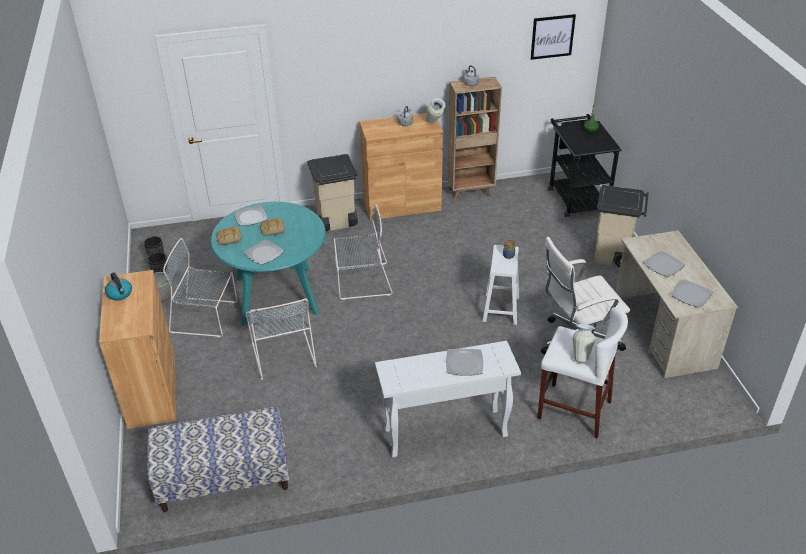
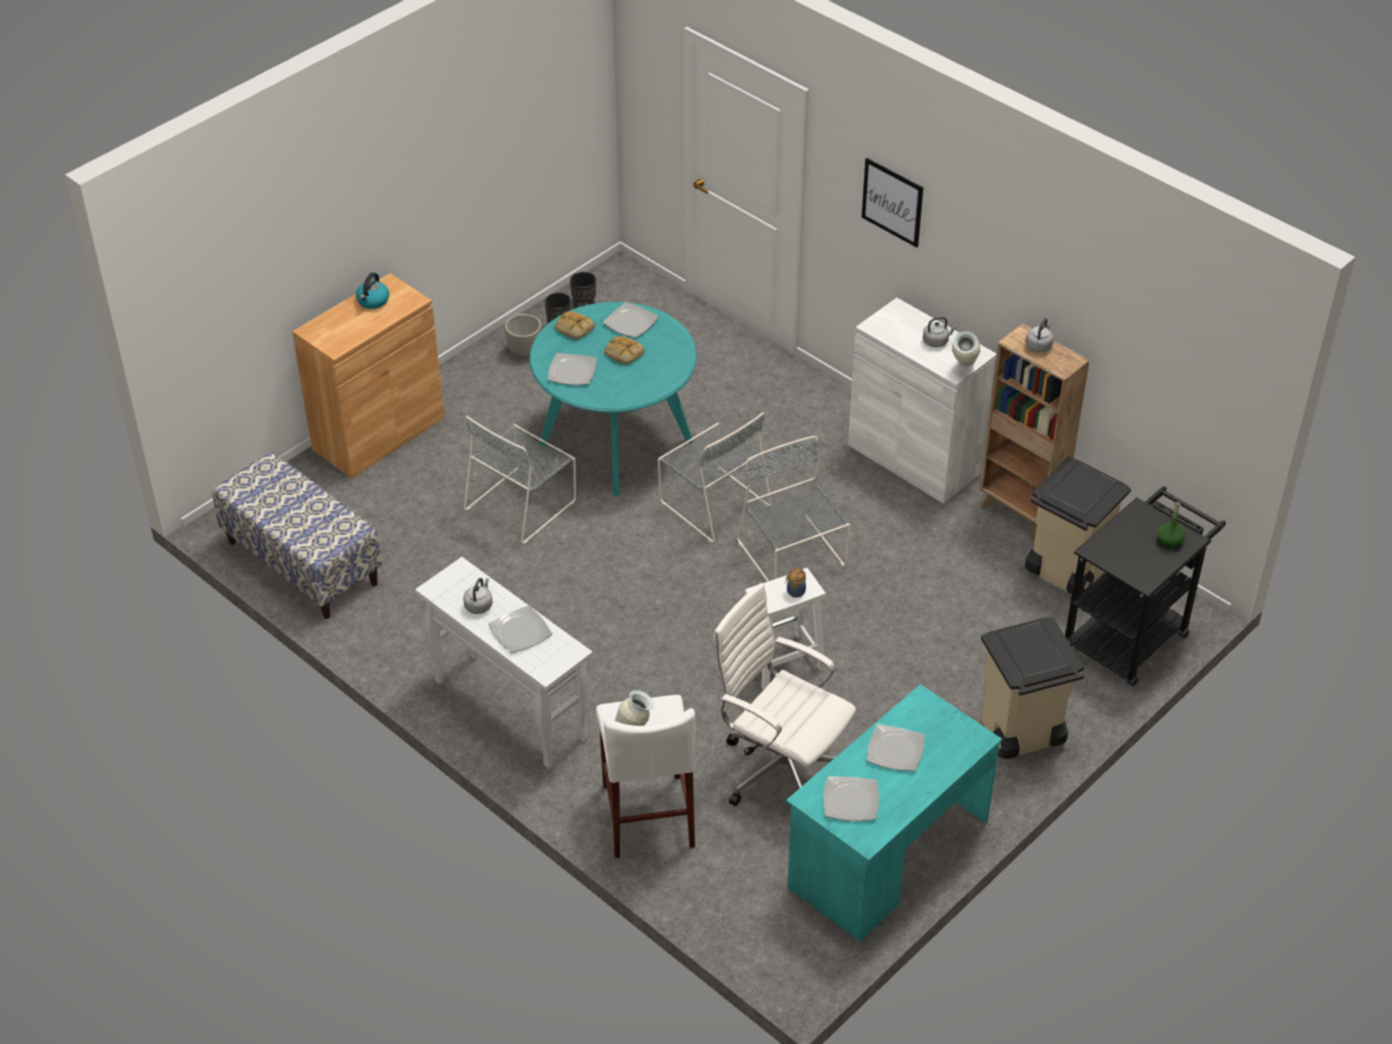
camera: 55 degrees right, 5 degrees up
(206, 317) = (525, 406): grey chair -> grey chair (793, 556)
(335, 222) = (811, 415): beige trash can -> beige trash can (1065, 571)
(402, 205) = (914, 458): brown cabinet -> white cabinet
(425, 372) = (479, 605): none -> grey kettle
(552, 36) = (1193, 357): picture -> picture (892, 202)
(663, 332) = (888, 854): beige desk -> turquoise desk

